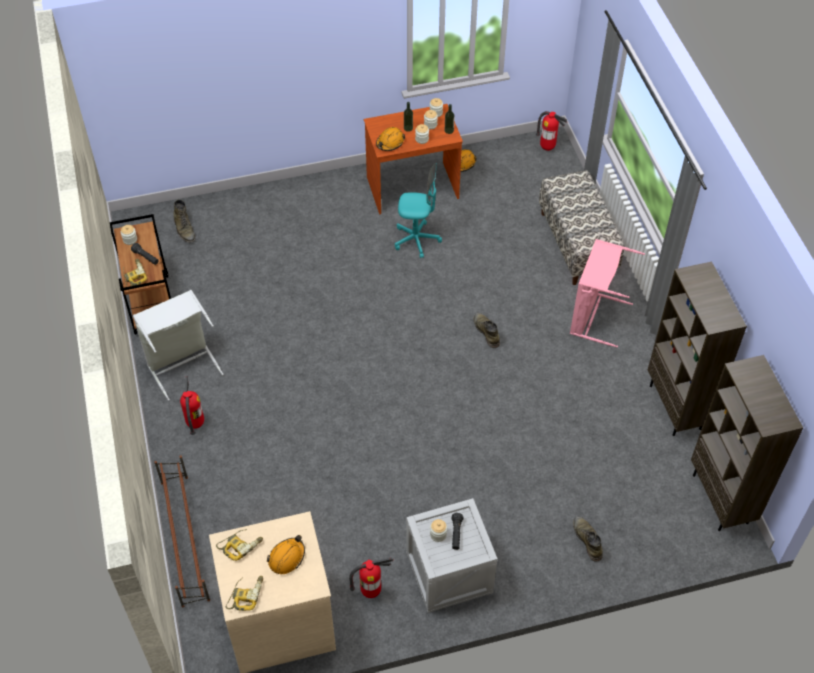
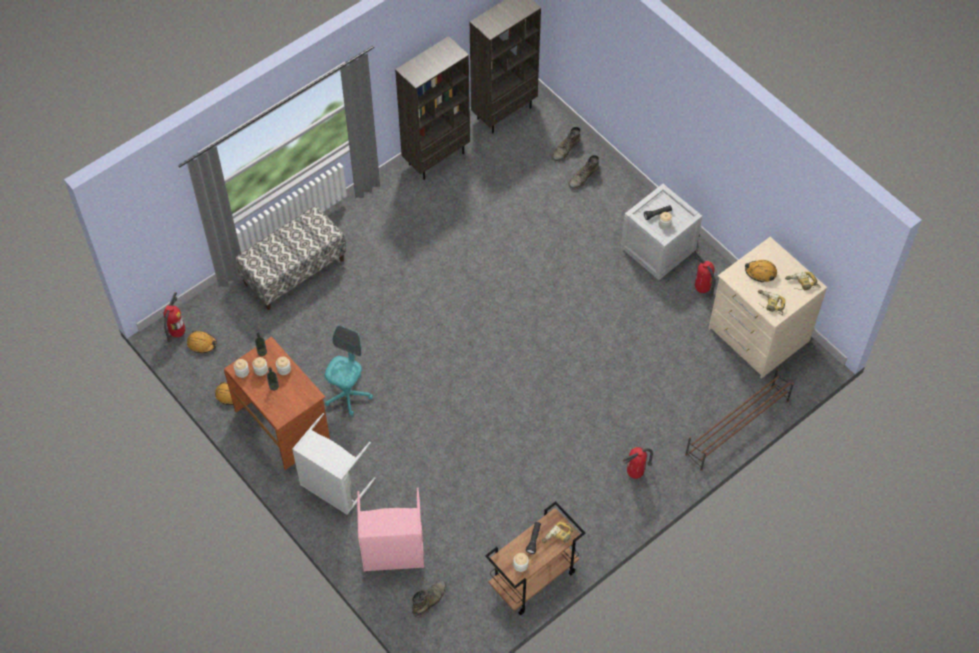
camera: 115 degrees left, 5 degrees up
(182, 364) = (583, 516): grey laundry basket -> grey laundry basket (333, 488)
(390, 142) = (301, 393): orange hard hat -> orange hard hat (202, 344)
(416, 240) = (348, 395): turquoise office chair -> turquoise office chair turned 45 degrees clockwise
(486, 332) = (427, 303): green boot -> green boot (565, 150)
(593, 317) = (372, 235): pink laundry basket -> pink laundry basket (393, 554)

